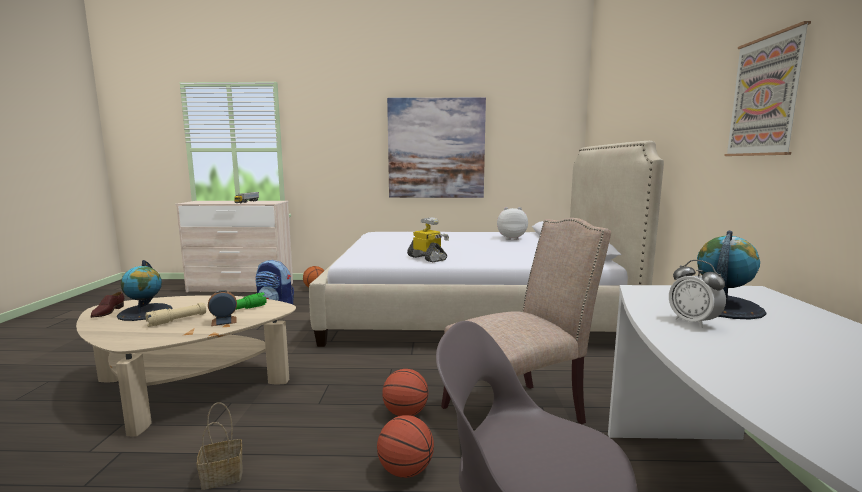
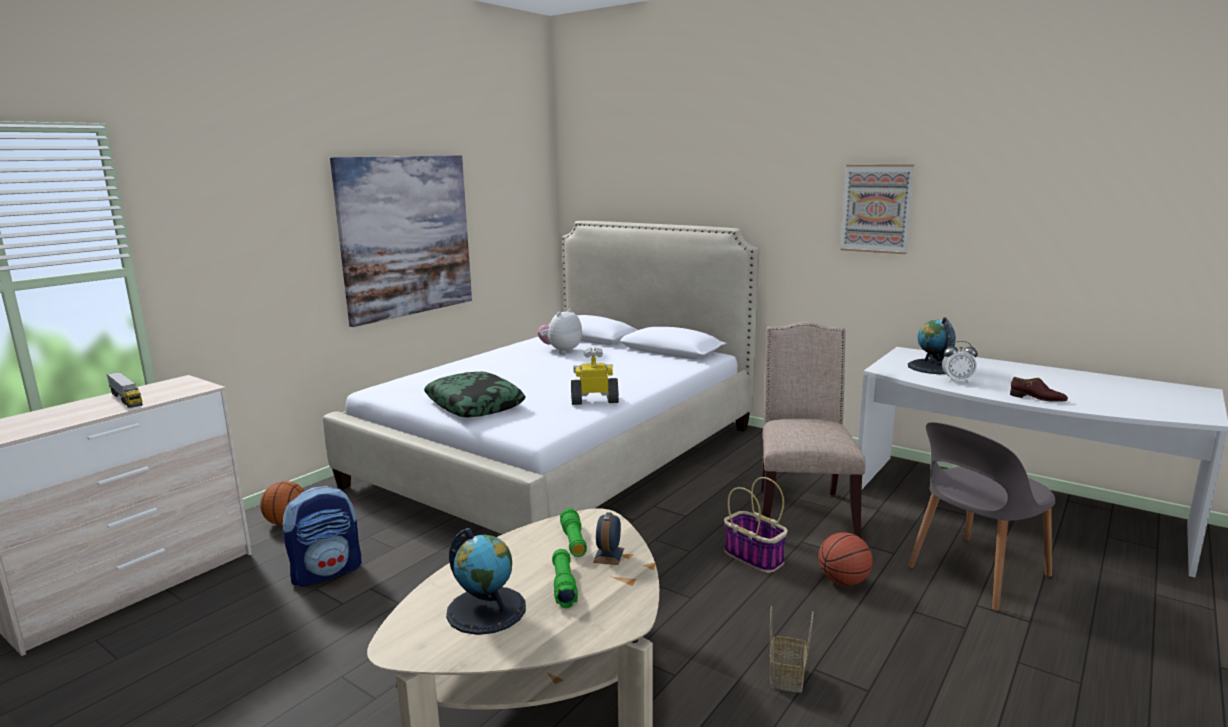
camera: 55 degrees left, 5 degrees up
(108, 312) = (437, 643): brown shoe -> brown shoe (1037, 398)
(177, 320) = (564, 586): beige flashlight -> green flashlight
(379, 245) = (475, 405): none -> pillow
(405, 413) = (755, 557): basketball -> basket

